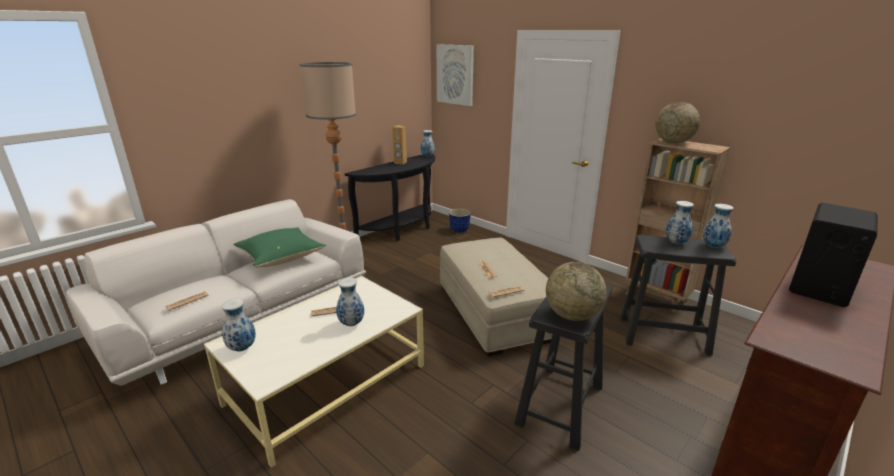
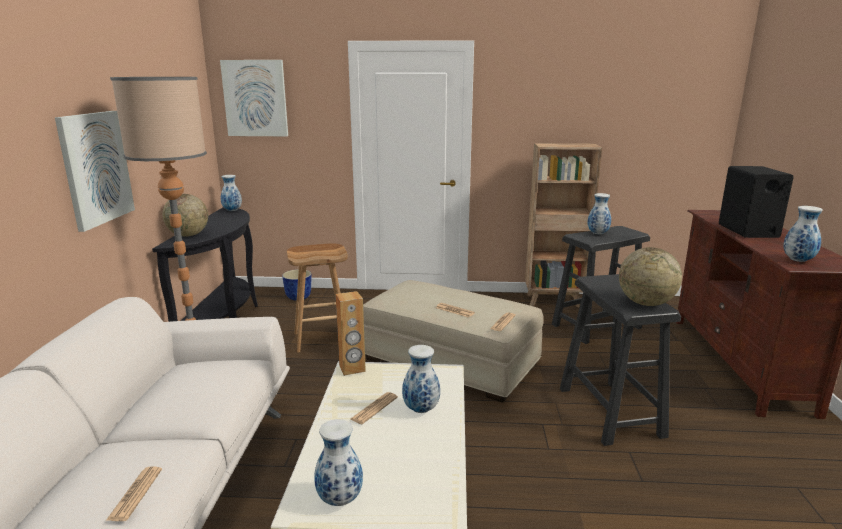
camera: 40 degrees left, 5 degrees down
(281, 258) = (190, 382): green pillow -> none
(303, 118) = (95, 168): none -> picture
(400, 162) = (210, 223): brown speaker -> brown speaker (352, 369)
(436, 263) = (322, 339): none -> brown stool
(673, 142) = (553, 145): globe -> globe (188, 235)
(713, 246) = (622, 229): vase -> vase (797, 260)

